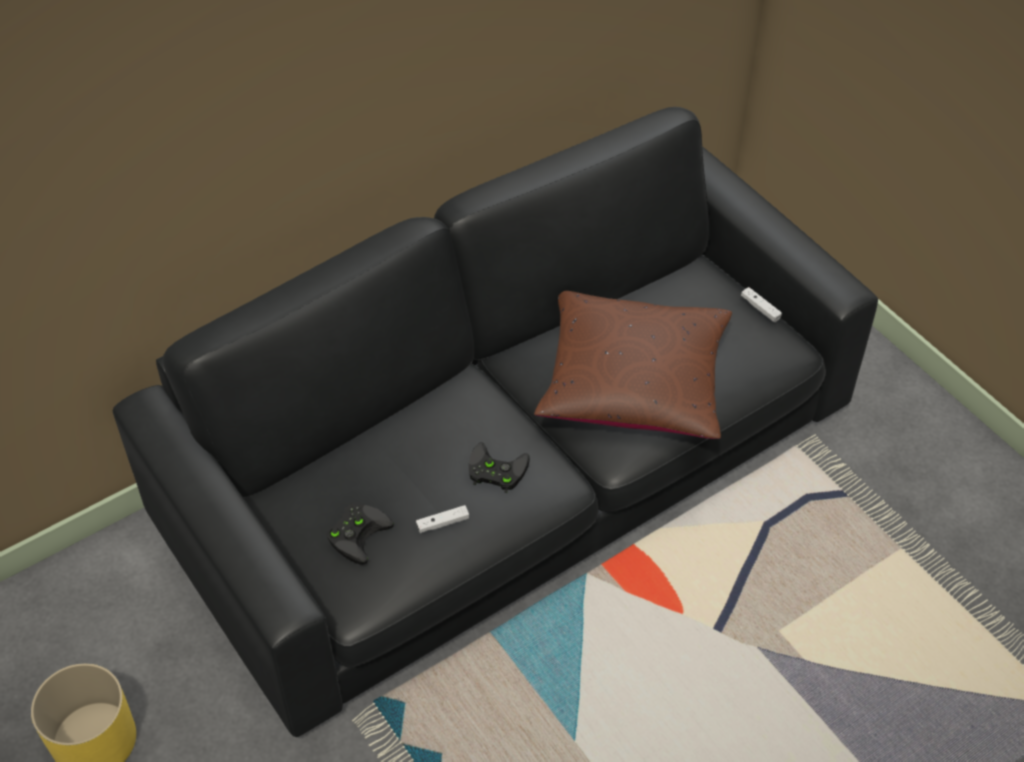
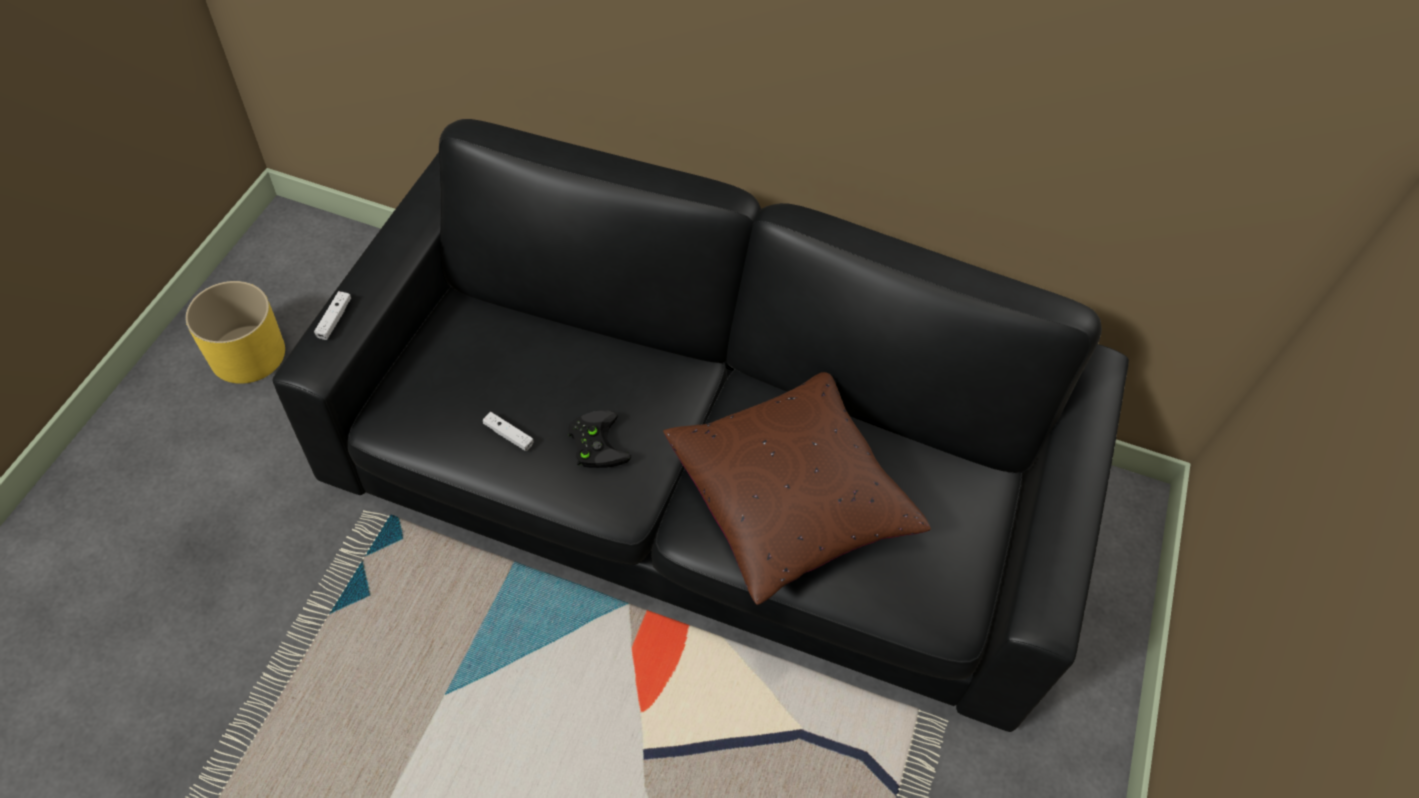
camera: 50 degrees right, 5 degrees up
(357, 532) = (456, 380): black game controller -> none
(760, 308) = (985, 560): white game controller -> white game controller (334, 319)

